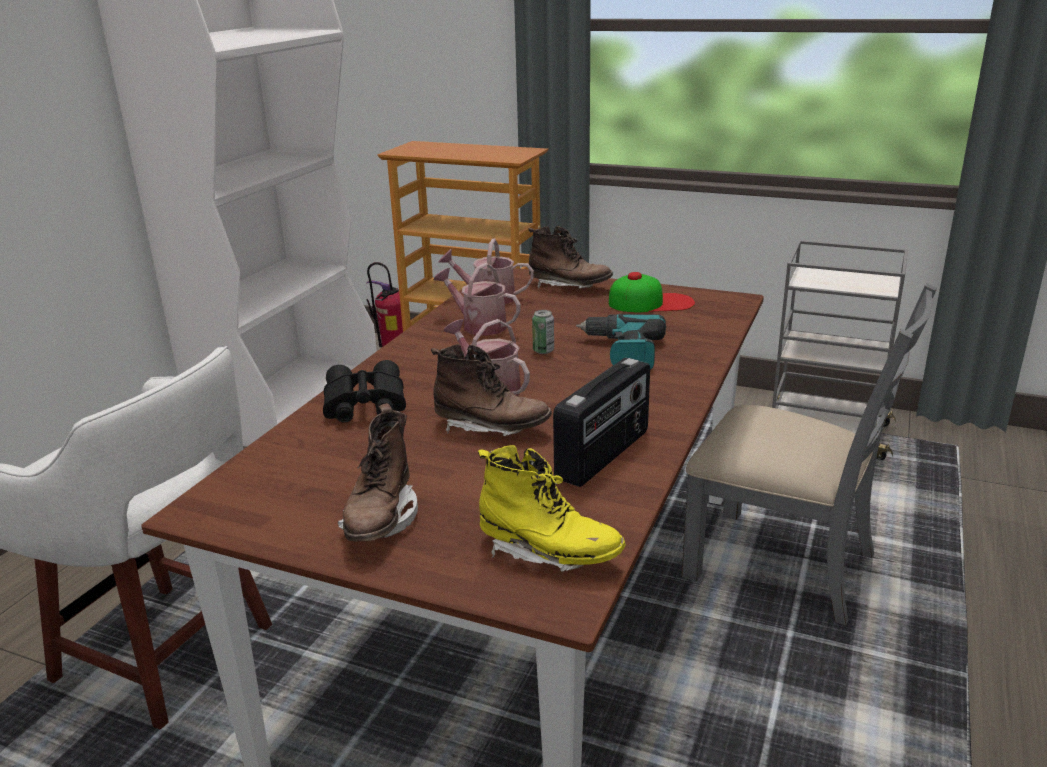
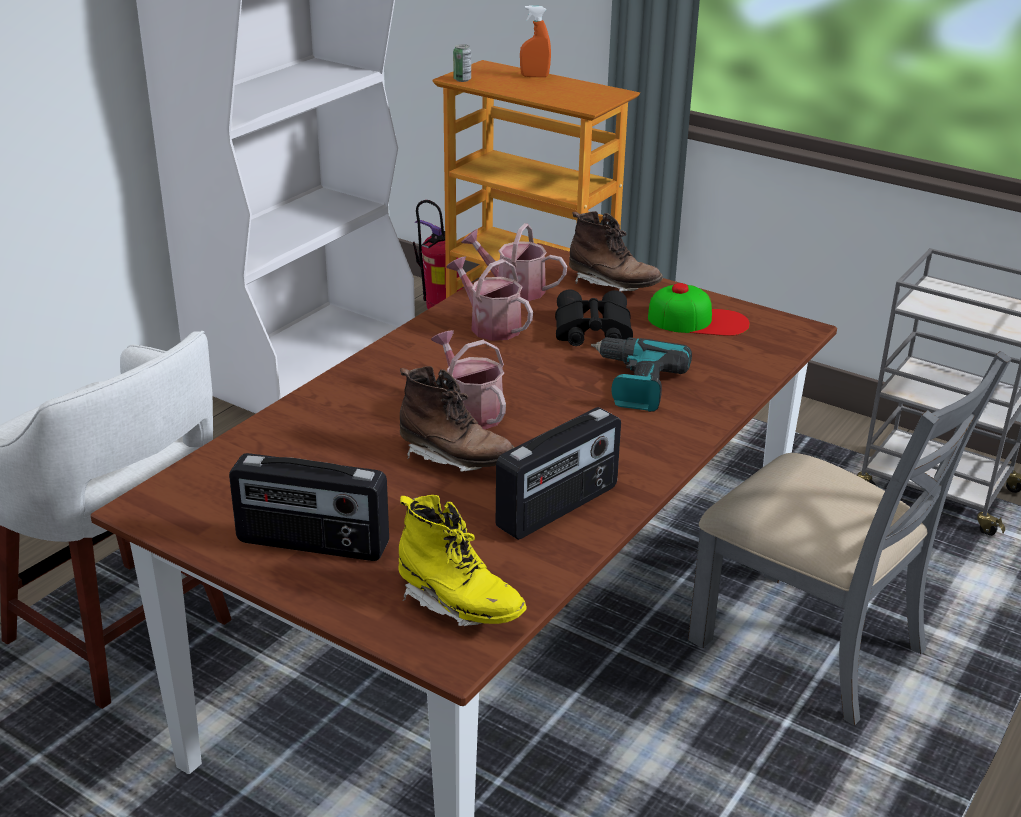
camera: 10 degrees right, 5 degrees up
(363, 405) = (333, 411): black binoculars -> black binoculars (590, 331)
(381, 519) = (312, 544): brown boot -> radio
(459, 146) = (534, 76): none -> orange spray bottle
(543, 350) = (548, 369): can -> can (462, 79)

